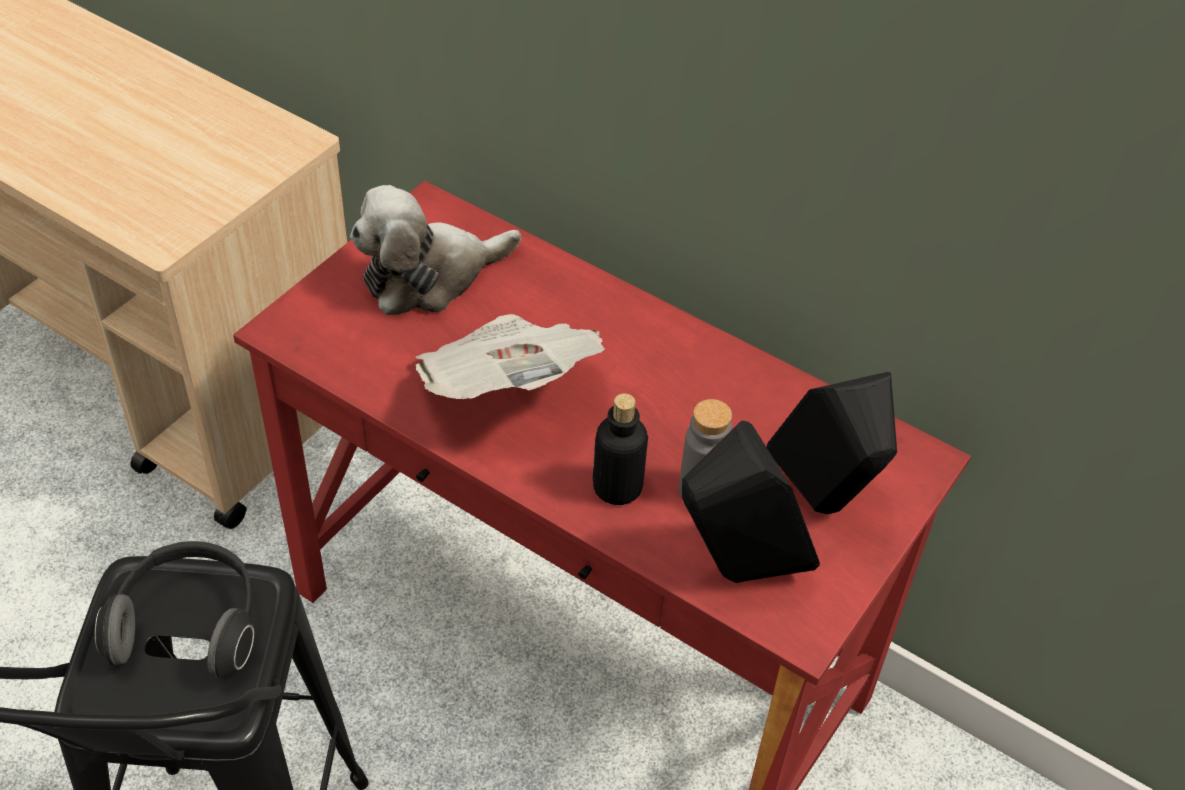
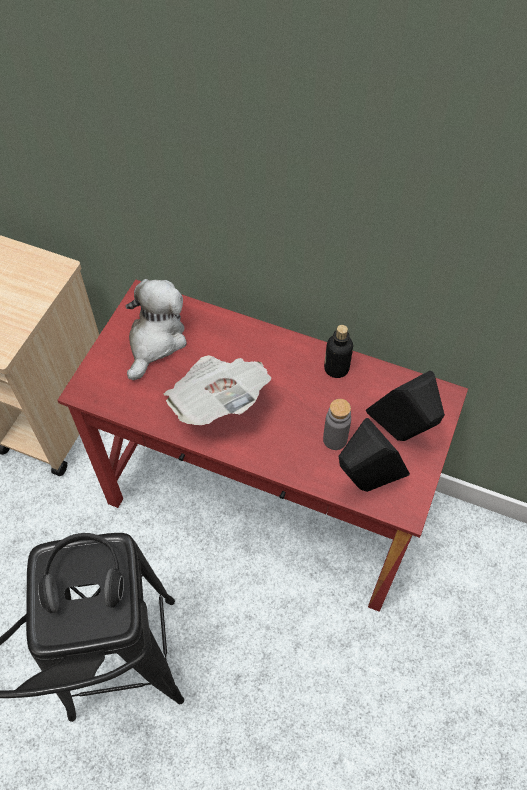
camera: 10 degrees left, 10 degrees up
(429, 277) = (155, 340): plush toy -> plush toy turned 150 degrees clockwise
(617, 487) = (291, 448): bottle -> bottle (336, 368)

